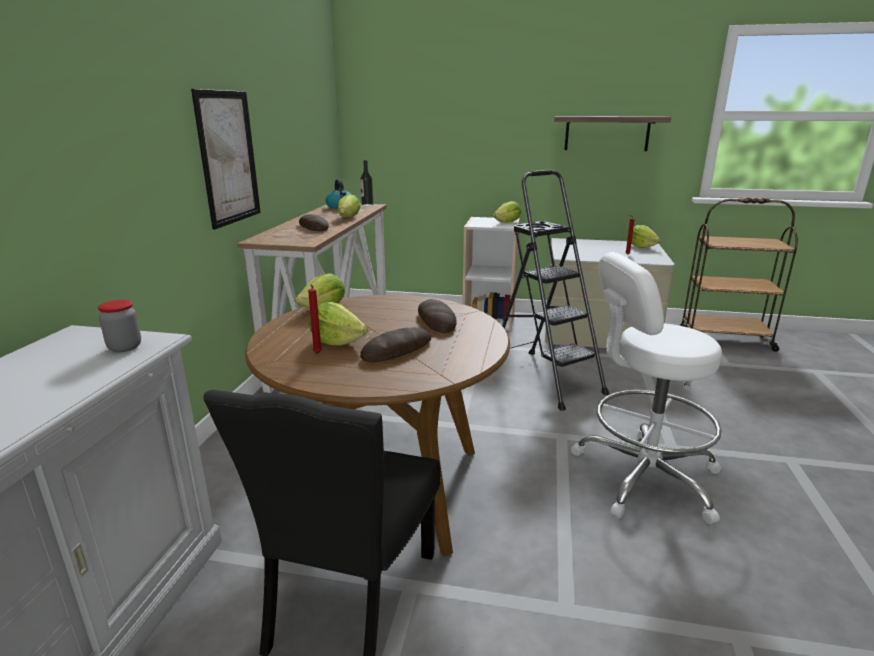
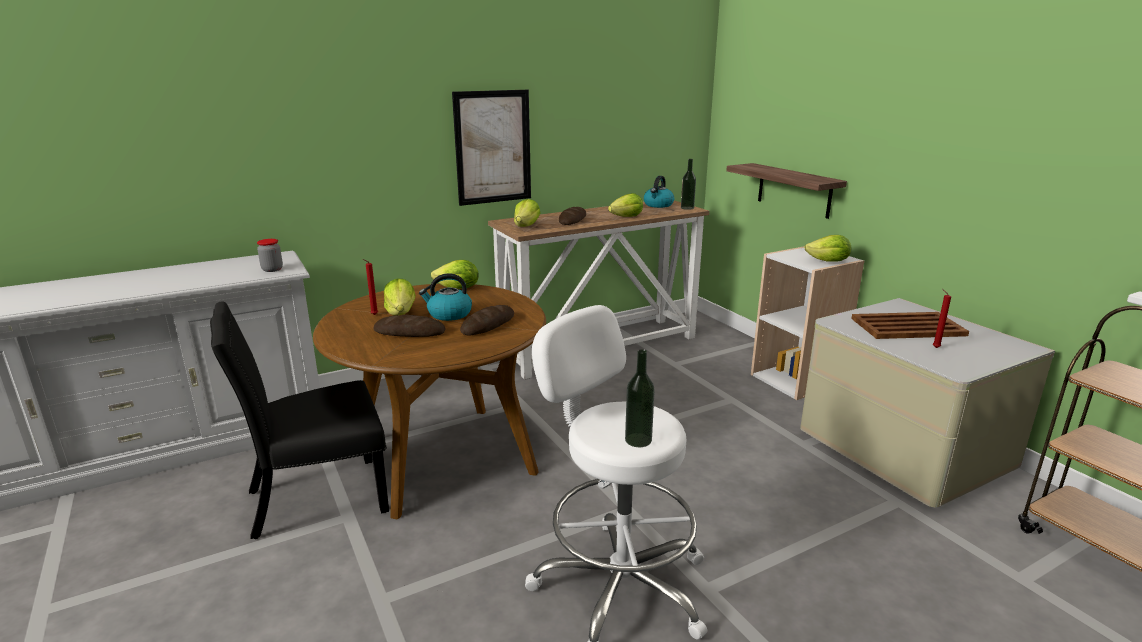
camera: 50 degrees right, 0 degrees up
(382, 326) = (449, 314): none -> kettle
(544, 377) = (727, 457): step ladder -> none
(593, 249) = (906, 327): none -> brown tray
(607, 133) = (999, 160): shelf -> shelf (794, 190)
(641, 247) = (998, 346): lettuce -> lettuce (526, 226)
(694, 341) = (638, 440): none -> bottle

